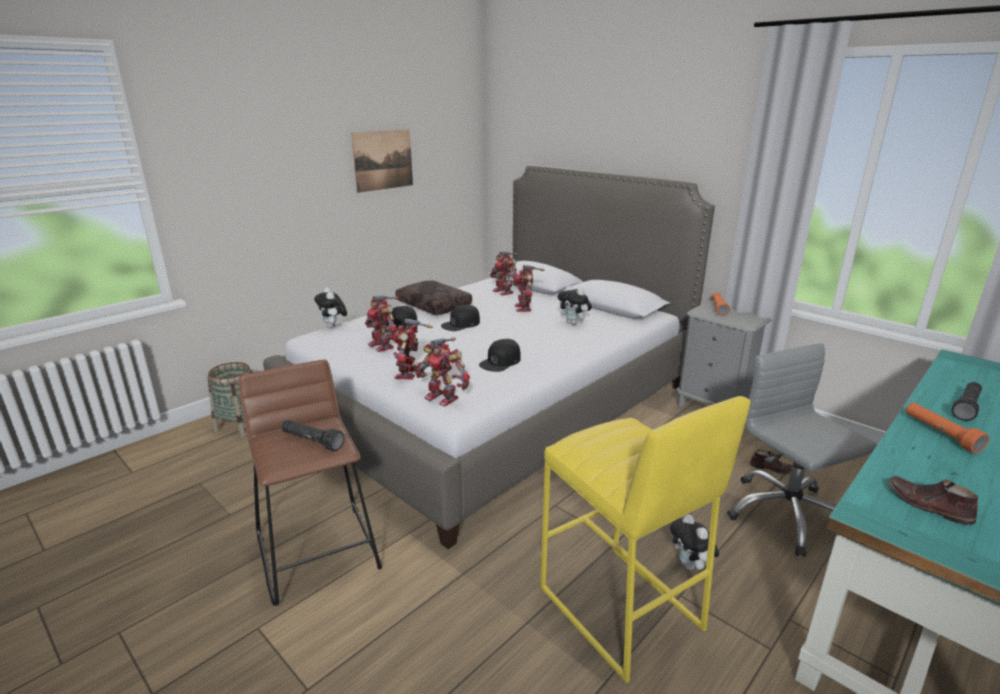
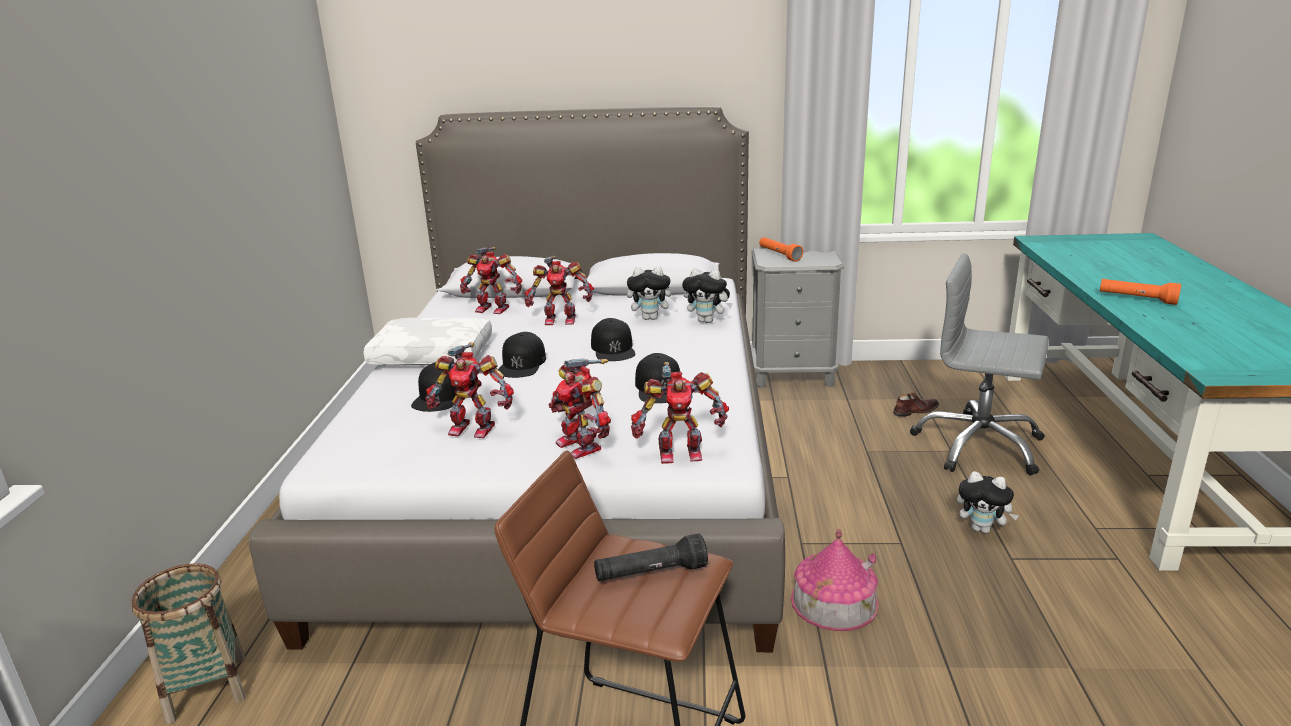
camera: 40 degrees left, 0 degrees up
(333, 327) = (331, 435): plush toy -> plush toy (707, 321)
(383, 160) = (237, 134): picture -> none
(435, 305) = (433, 354): brown pillow -> white pillow
(519, 332) = (613, 348): none -> black cap
(521, 546) = (834, 601): none -> toy house
(524, 308) = (560, 320): toy robot -> toy robot turned 45 degrees counterclockwise
(619, 609) = (992, 601): yellow stool -> none
(927, 505) = (1226, 350): brown shoe -> none
(966, 407) = (1111, 274): black flashlight -> none

